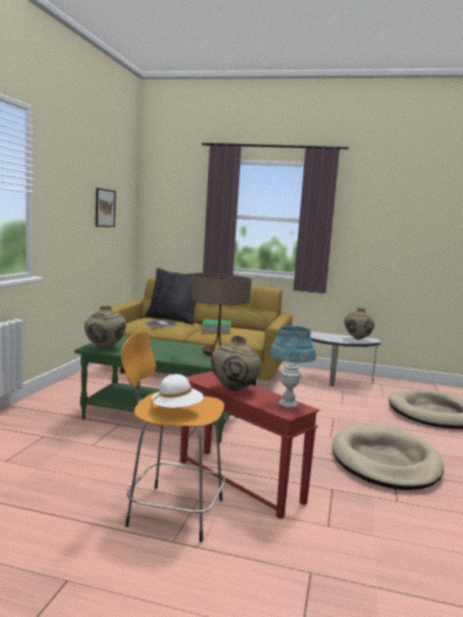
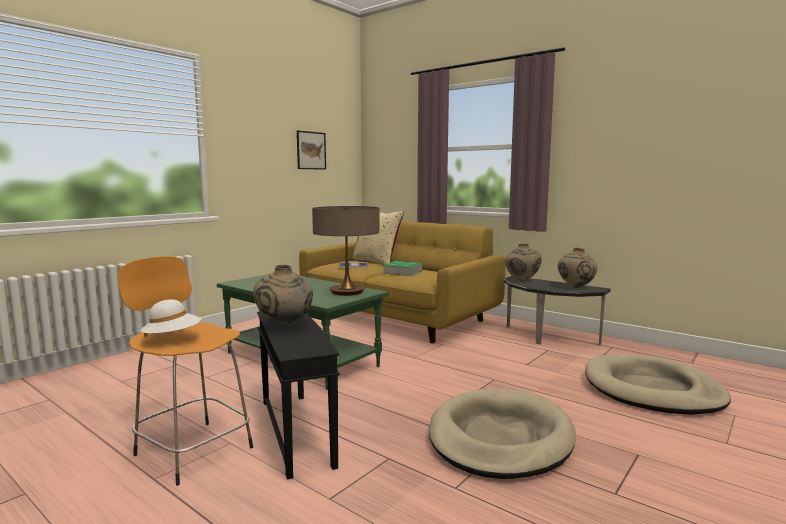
camera: 25 degrees right, 0 degrees up
(104, 348) = (243, 283): beige vase -> beige vase (522, 281)
(173, 319) = (377, 262): black pillow -> beige pillow
(240, 480) = (297, 431): red side table -> black side table
(288, 404) = (313, 345): blue table lamp -> none

